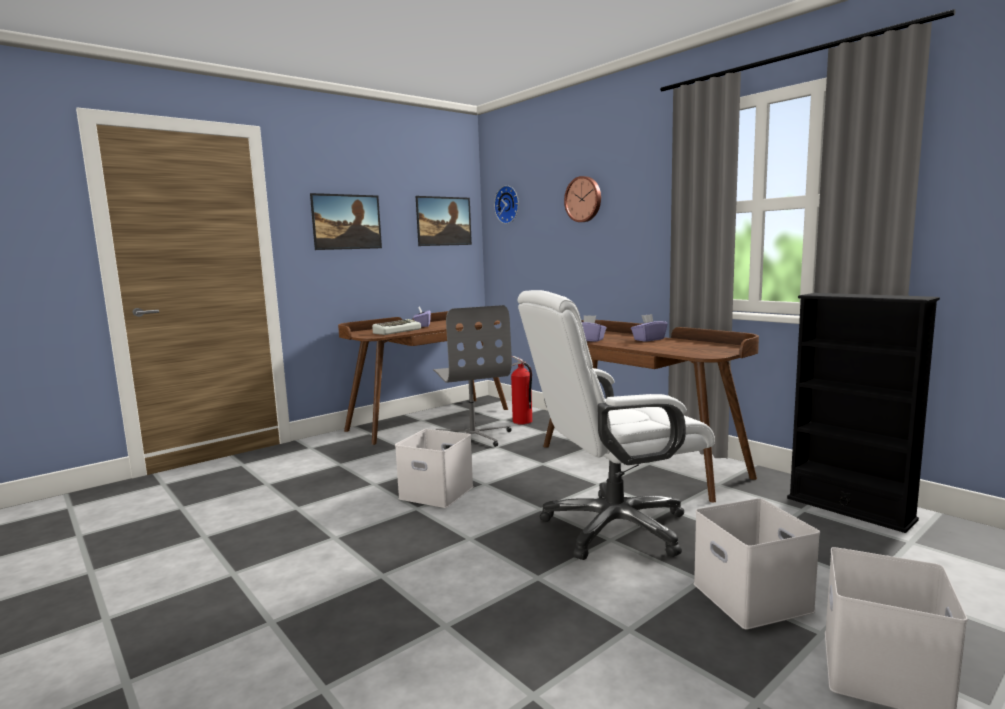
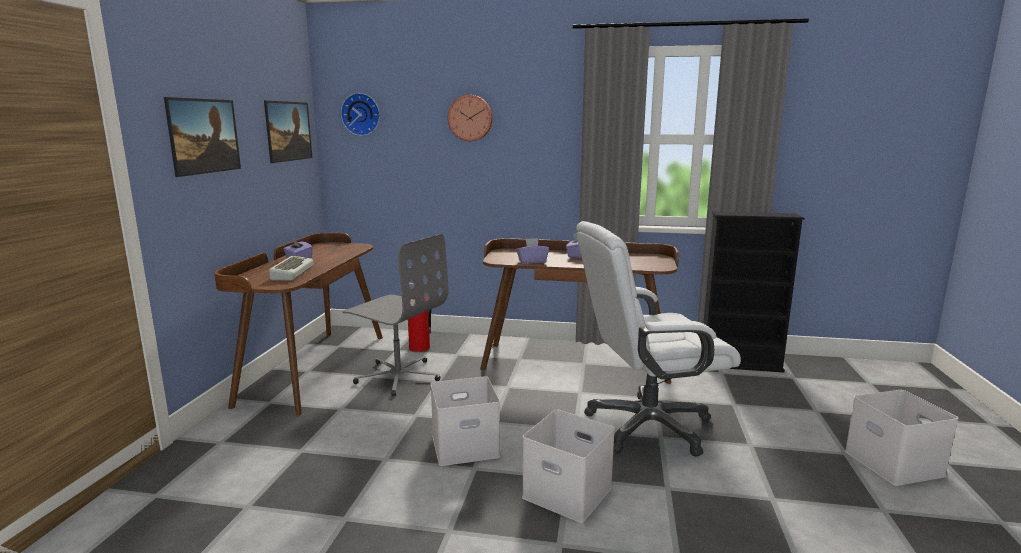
camera: 40 degrees left, 5 degrees up
(613, 528) = (647, 426): white office chair -> white office chair turned 45 degrees clockwise
(754, 598) = (790, 445): white storage box -> white storage box (569, 492)

